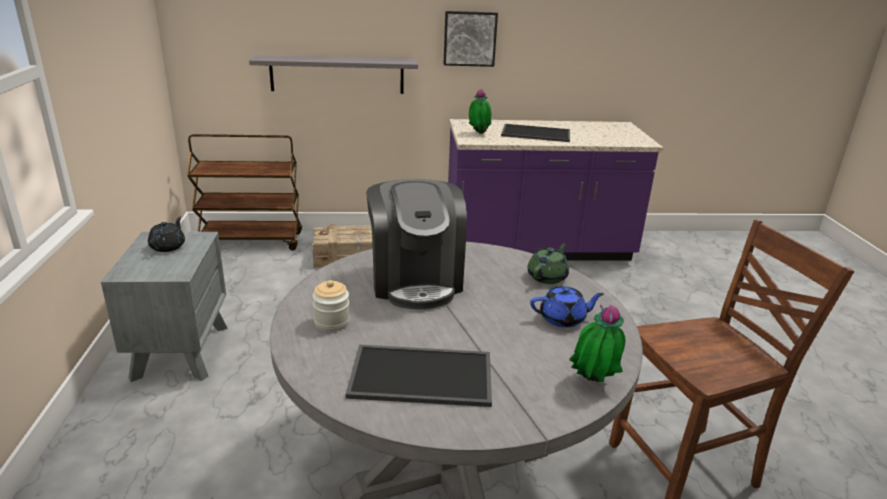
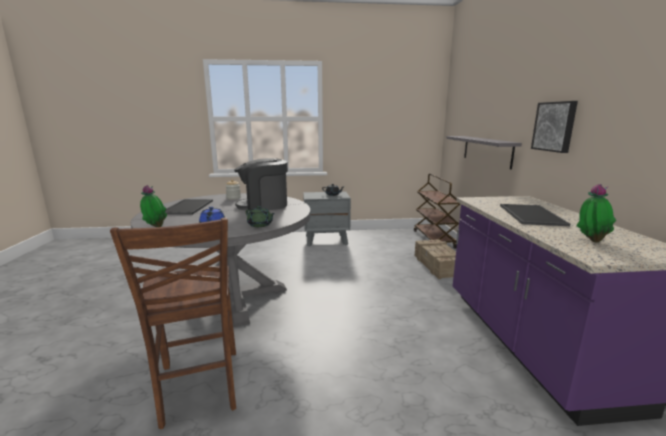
camera: 90 degrees right, 10 degrees down
(478, 133) = (495, 201): potted plant -> potted plant (590, 241)

